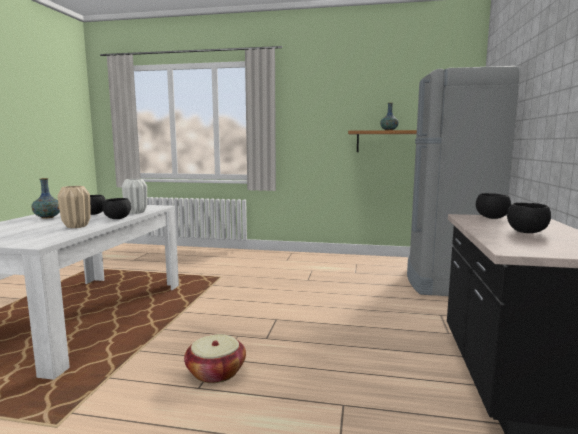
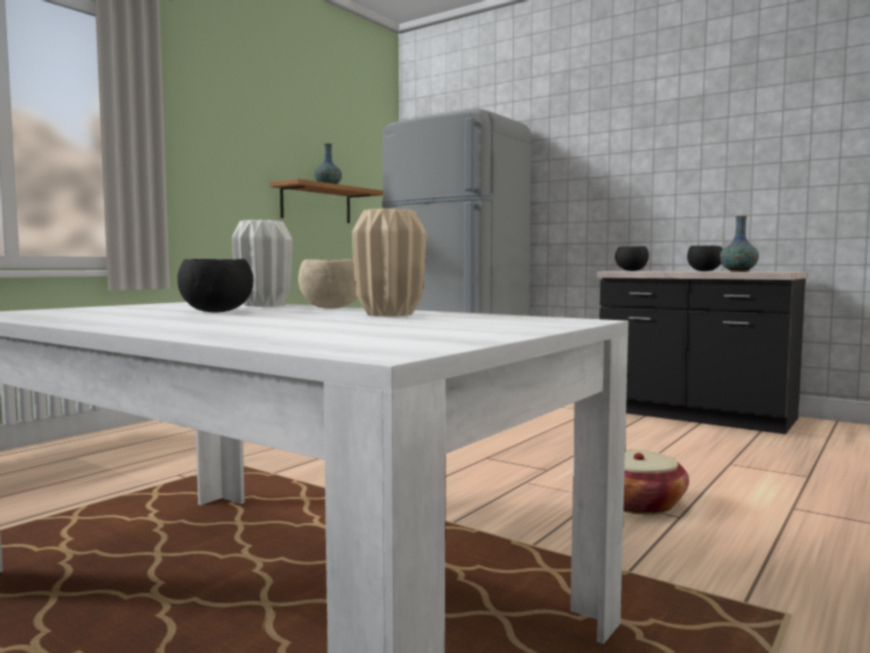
camera: 65 degrees left, 5 degrees down
(47, 217) = (174, 321): vase -> vase (738, 271)
(117, 219) = (331, 308): black bowl -> beige bowl

